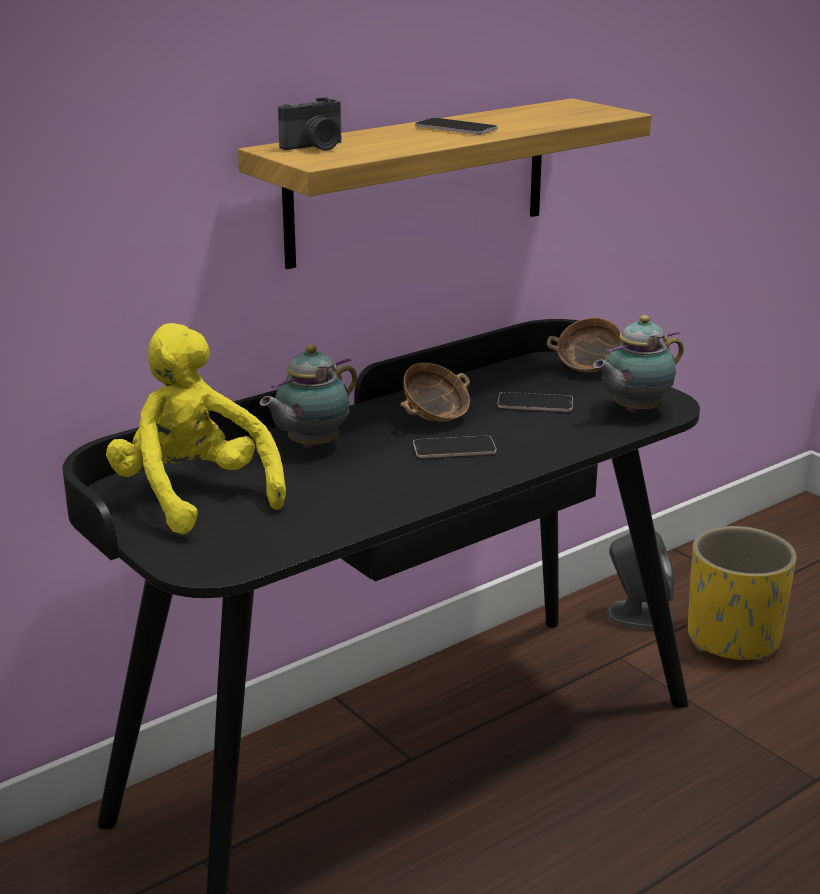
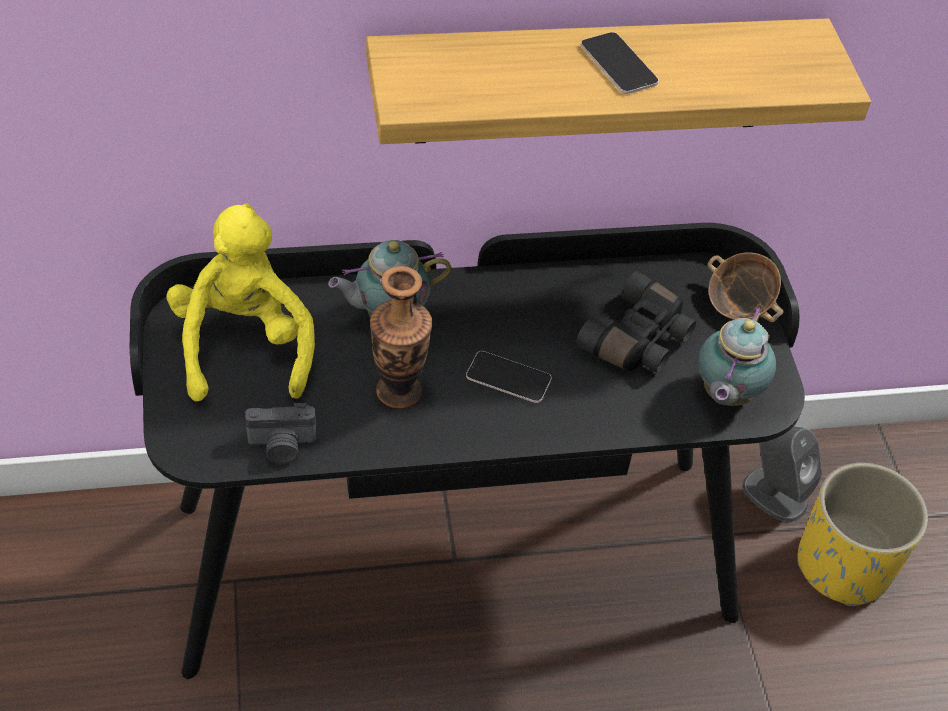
camera: 25 degrees right, 25 degrees up
(315, 147) = (437, 64): camera -> camera (282, 446)
(368, 480) = (399, 391): none -> vase
(436, 418) = (528, 323): bowl -> none
(535, 403) = (639, 340): phone -> black binoculars
(634, 411) = (725, 395): teapot -> teapot turned 60 degrees counterclockwise

